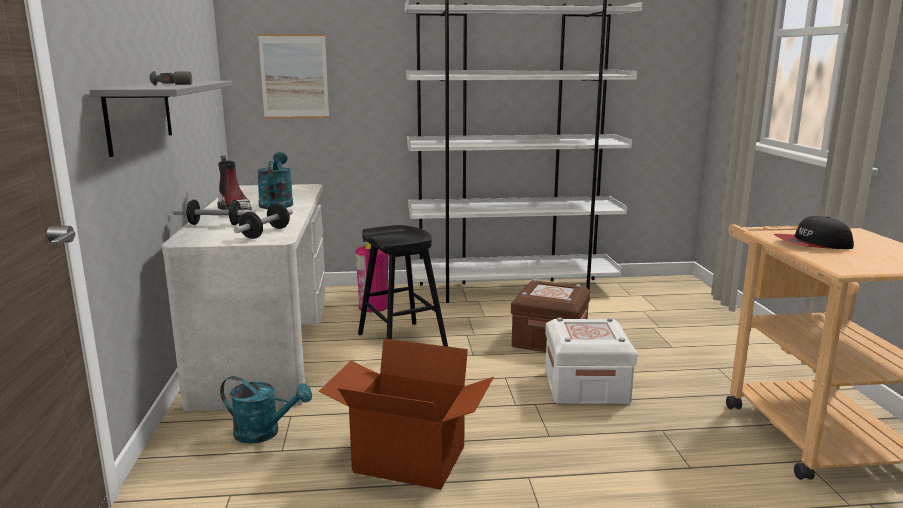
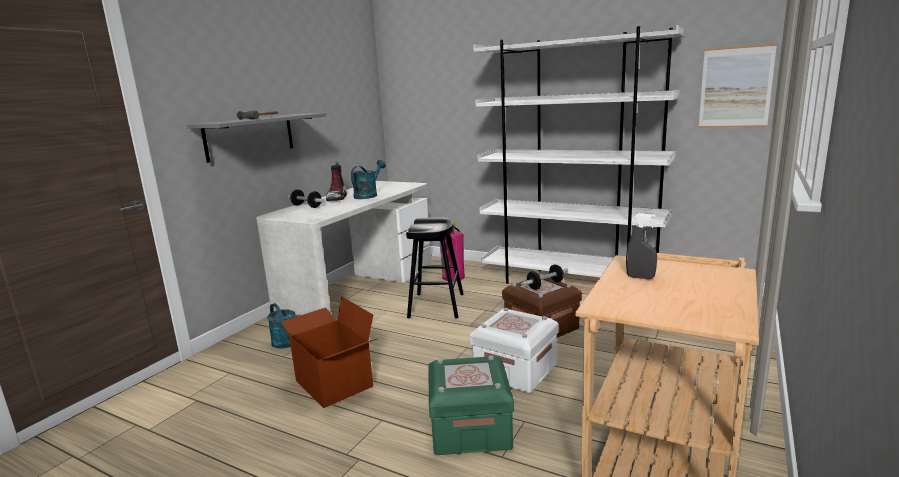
camera: 35 degrees right, 0 degrees up
(266, 233) = (316, 215): dumbbell -> dumbbell (545, 285)
(294, 76) = (422, 105): picture -> picture (735, 87)
(627, 453) = (470, 429): none -> green storage box
(812, 244) = (640, 277): cap -> grey spray bottle

